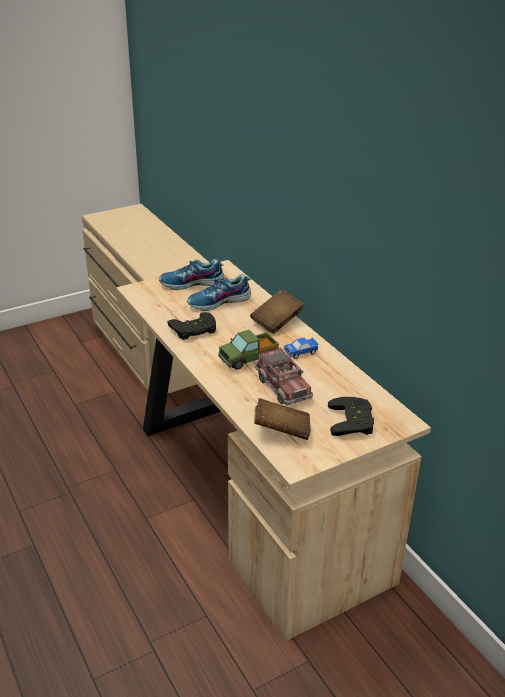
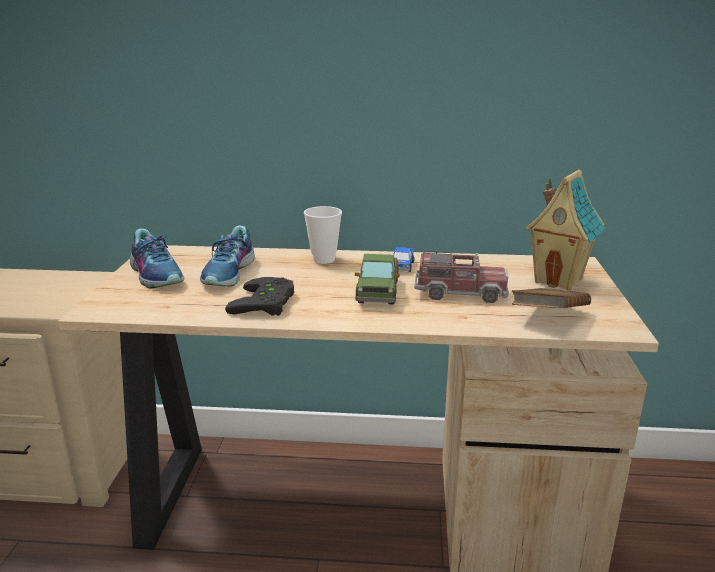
camera: 55 degrees left, 10 degrees down
(192, 283) = (157, 274): shoe -> shoe turned 60 degrees counterclockwise
(277, 322) = (324, 259): brown book -> cup
(354, 421) = (559, 280): black game controller -> toy house

